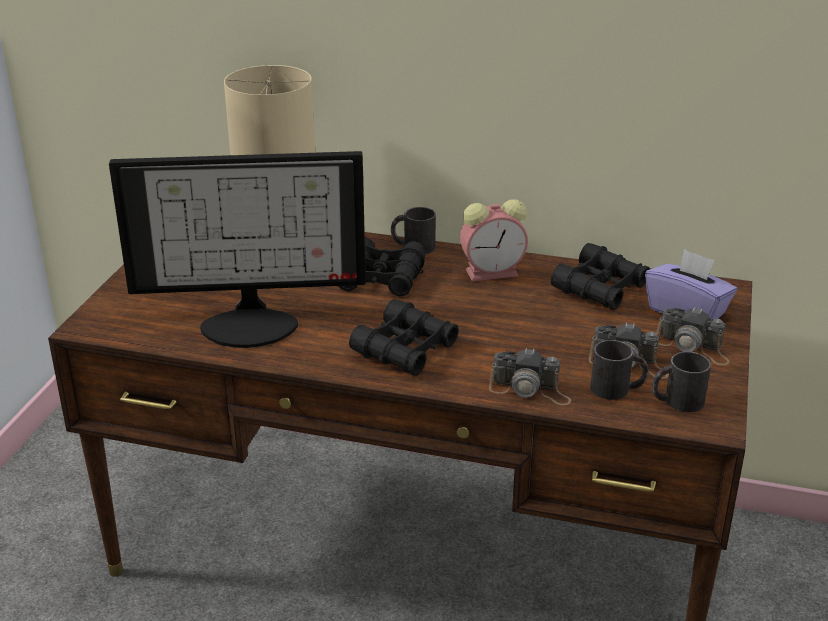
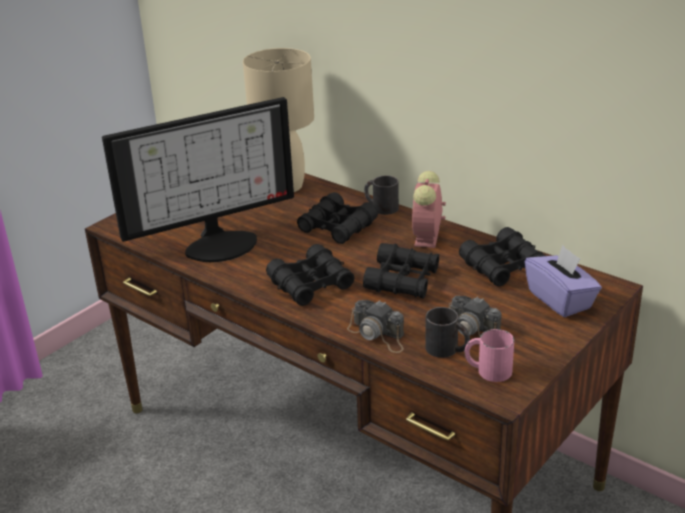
camera: 25 degrees right, 0 degrees up
(251, 322) = (220, 243): monitor -> monitor turned 45 degrees counterclockwise
(494, 272) = (427, 238): alarm clock -> alarm clock turned 90 degrees clockwise
(506, 324) = (402, 280): none -> black binoculars
(676, 401) = (487, 370): black mug -> pink mug
(693, 347) = (540, 330): camera -> none

